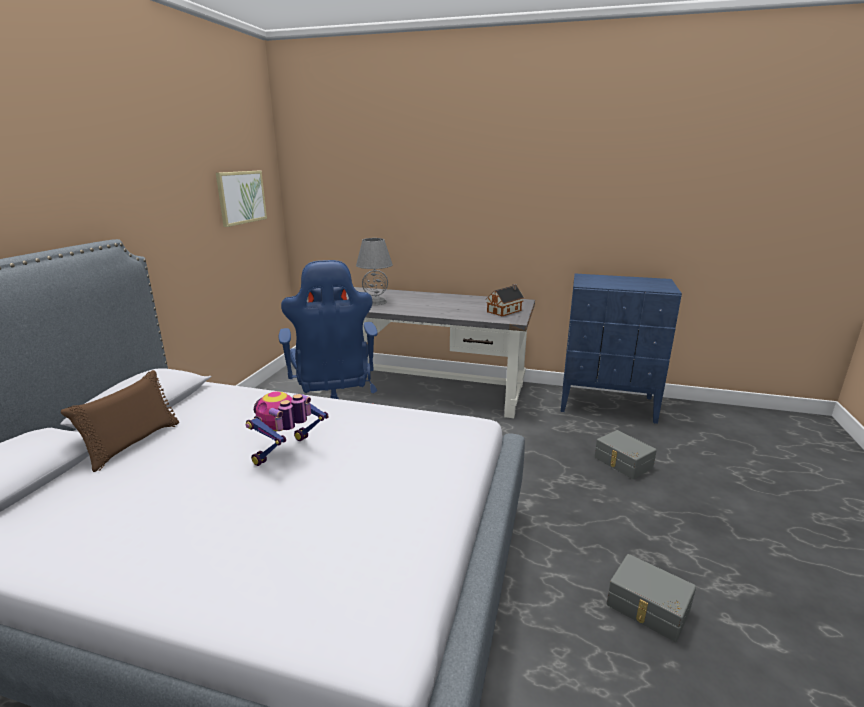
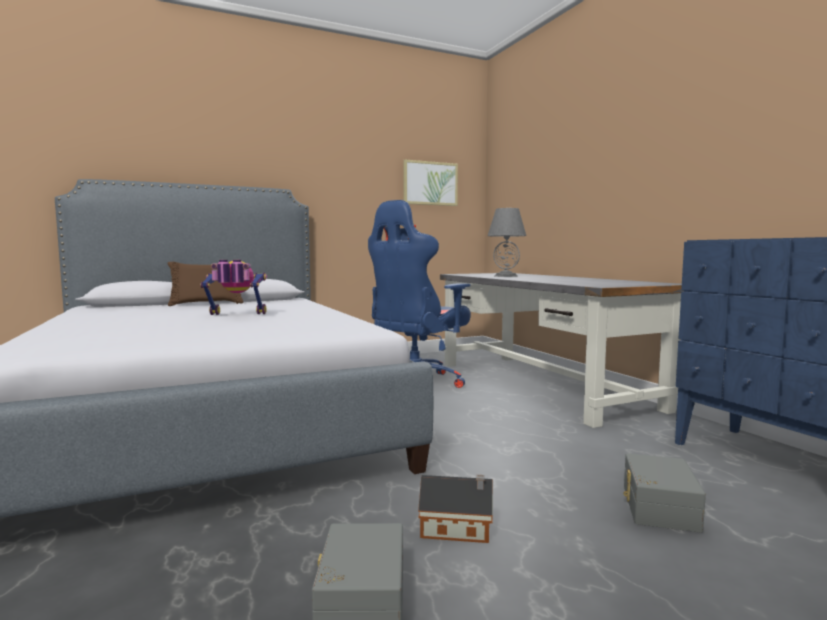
camera: 50 degrees right, 15 degrees down
(505, 311) = (615, 284): toy house -> toy house (458, 529)

